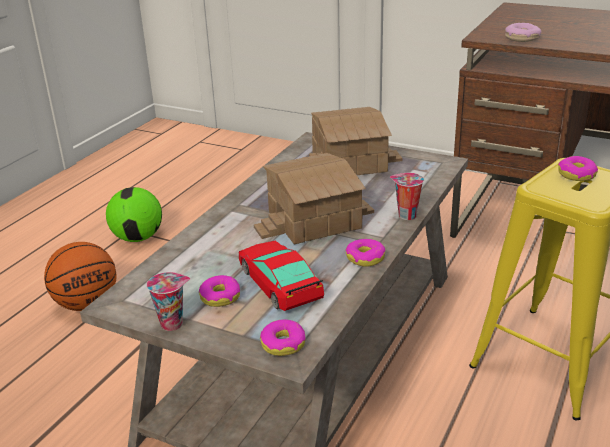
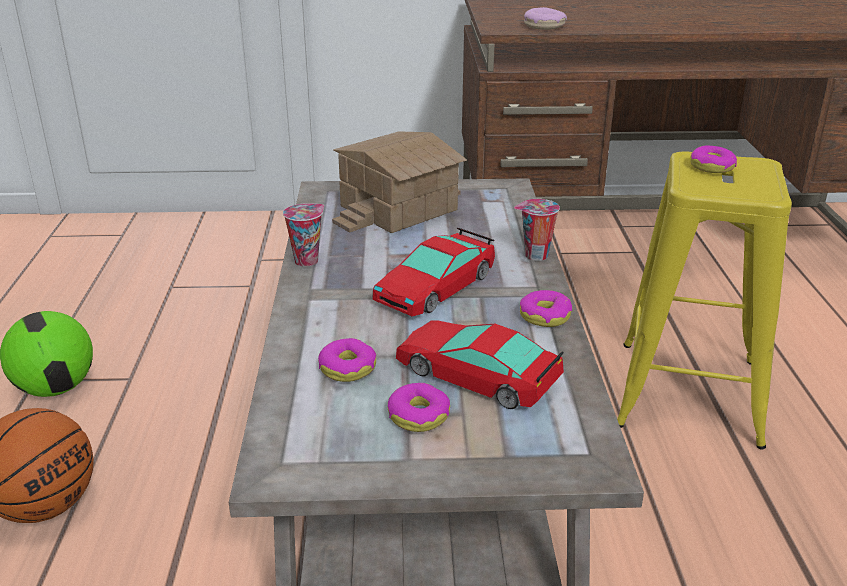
camera: 30 degrees left, 0 degrees up
(173, 323) = (393, 472): cup -> cup (307, 260)
(283, 344) = (567, 450): donut -> donut (347, 368)
(315, 221) = (435, 286): toy house -> toy car

